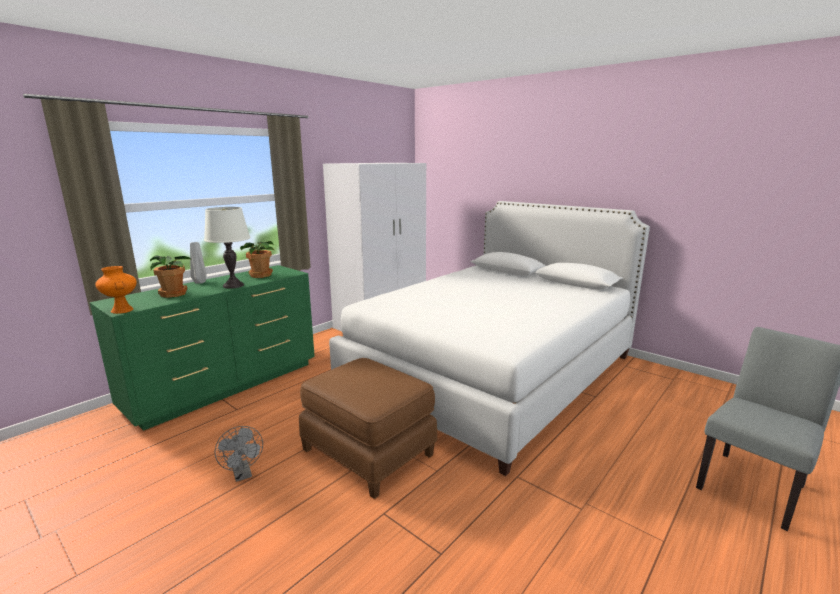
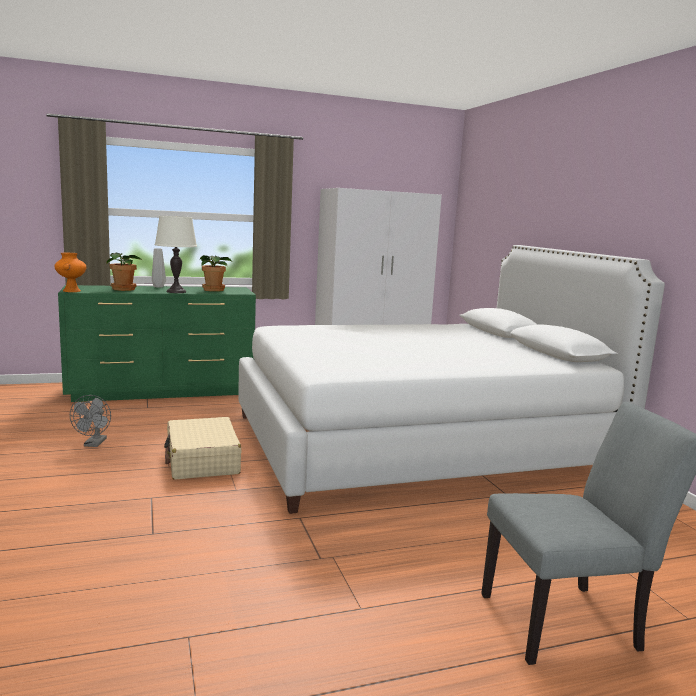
camera: 30 degrees right, 5 degrees down
(369, 451) = (202, 460): brown ottoman -> beige suitcase

